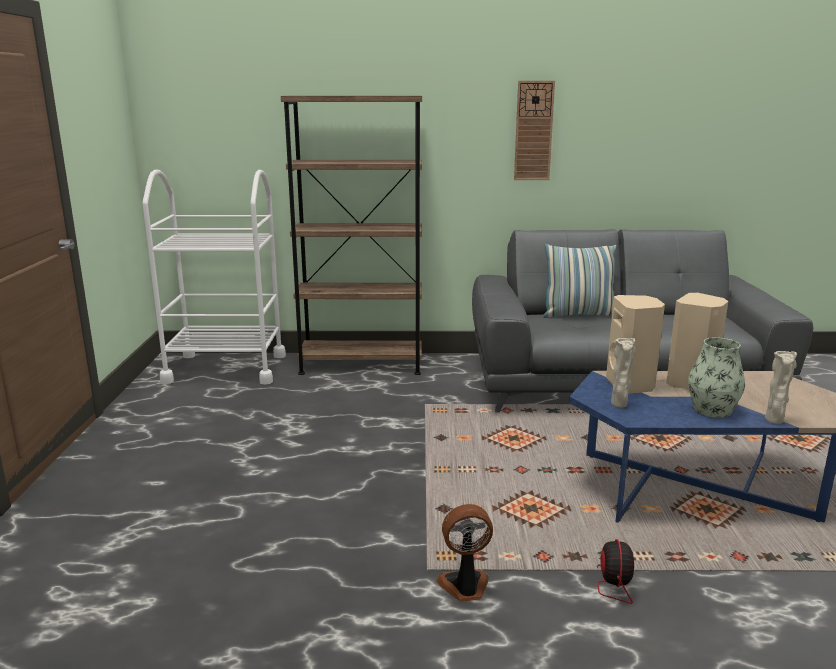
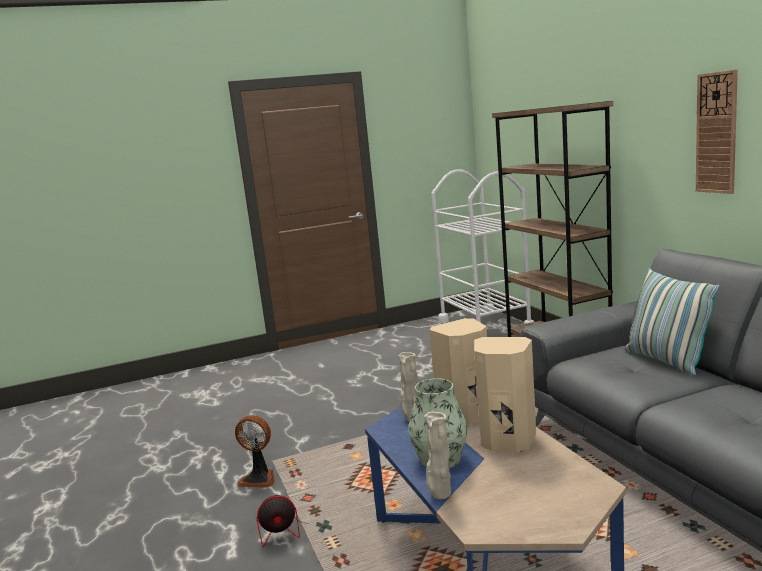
camera: 70 degrees right, 5 degrees down
(465, 587) = (259, 478): fan -> fan turned 135 degrees clockwise

